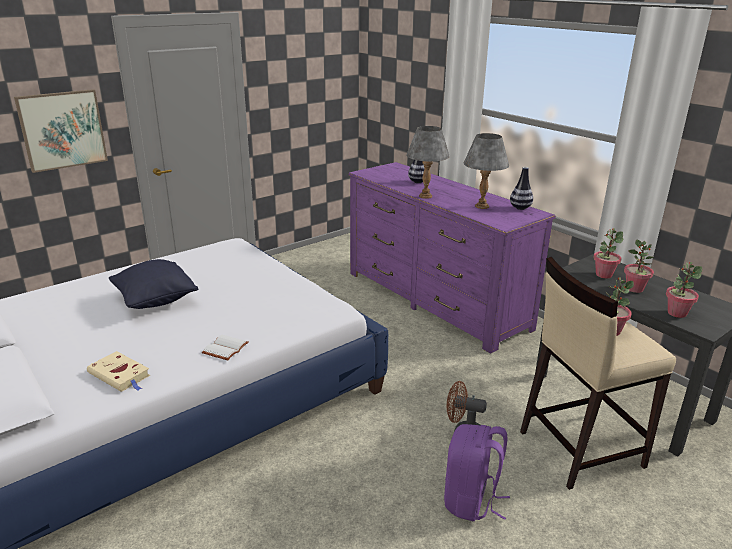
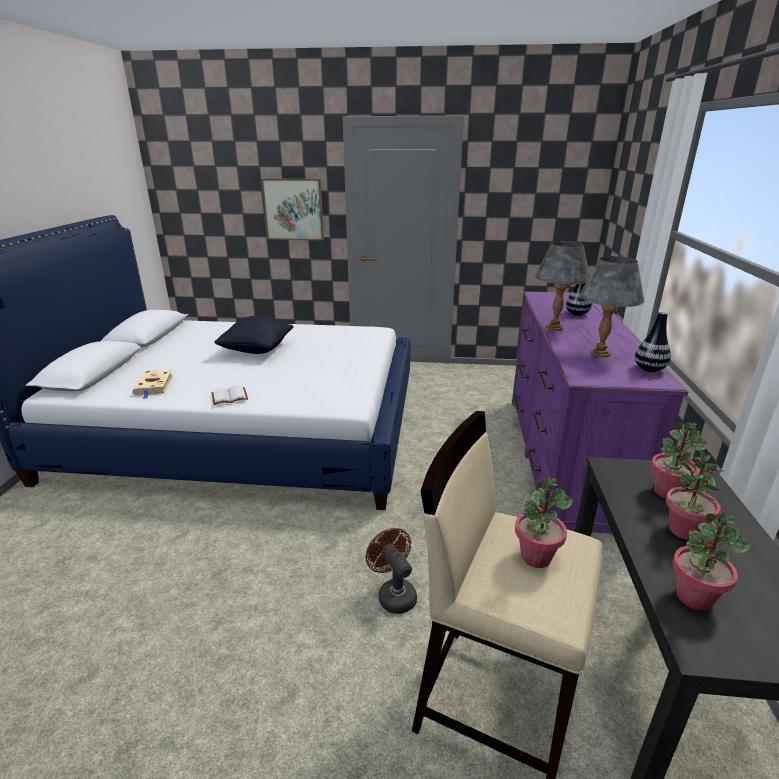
camera: 45 degrees right, 0 degrees up
(471, 501) = (308, 656): purple backpack -> none

